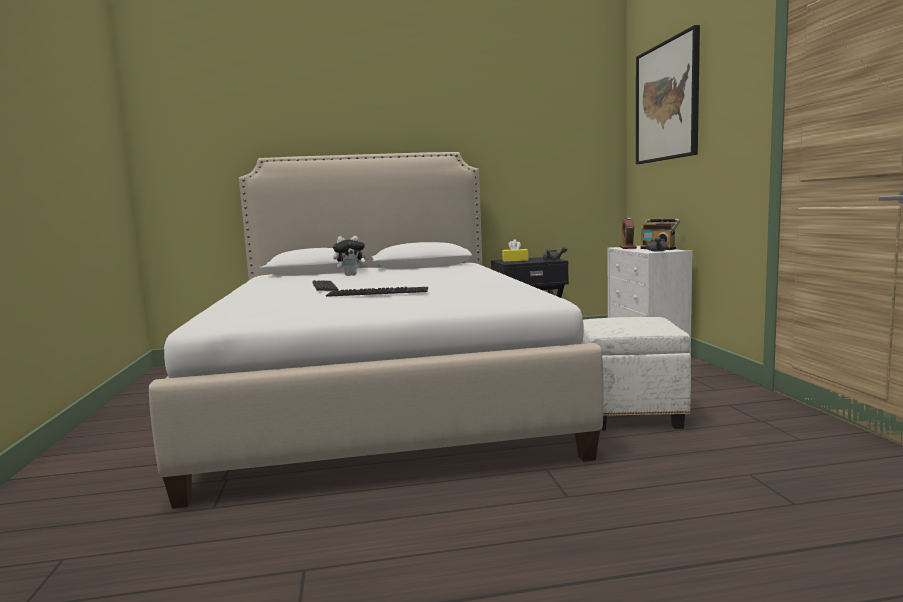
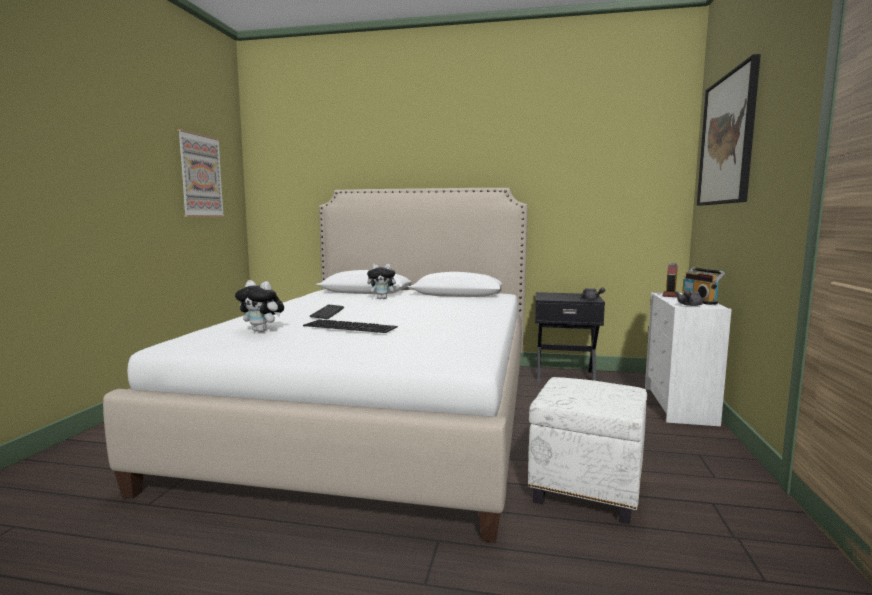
camera: 20 degrees right, 0 degrees up
(92, 141) = (201, 176): none -> picture
(292, 303) = (262, 331): none -> plush toy
(515, 260) = (555, 295): yellow tissue box -> none

